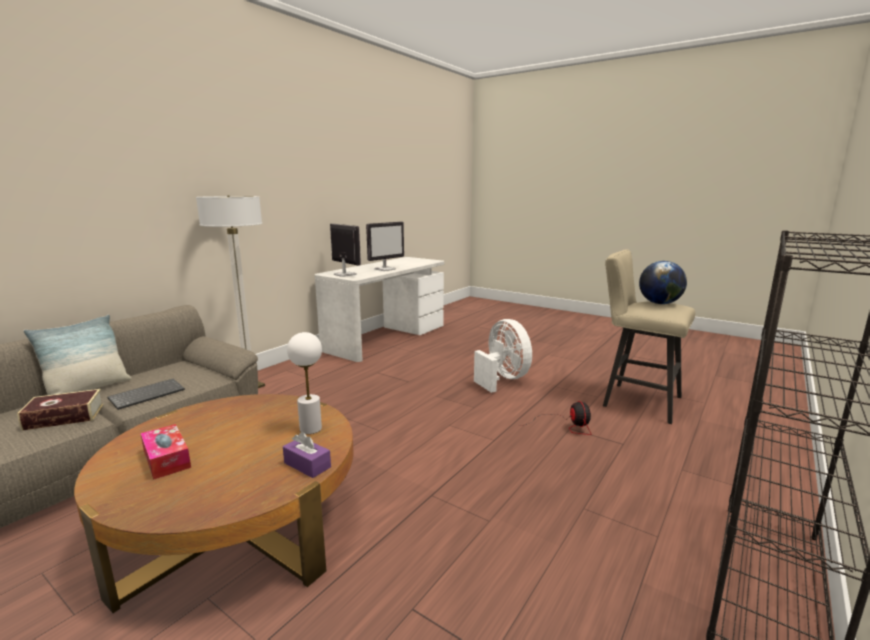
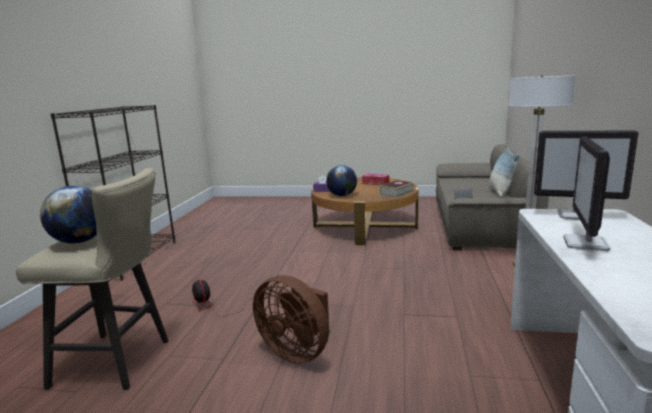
camera: 155 degrees right, 0 degrees up
(64, 417) = (465, 186): book -> book (396, 193)
(310, 429) = (342, 195): white table lamp -> globe
(502, 379) = (297, 351): white fan -> brown fan

